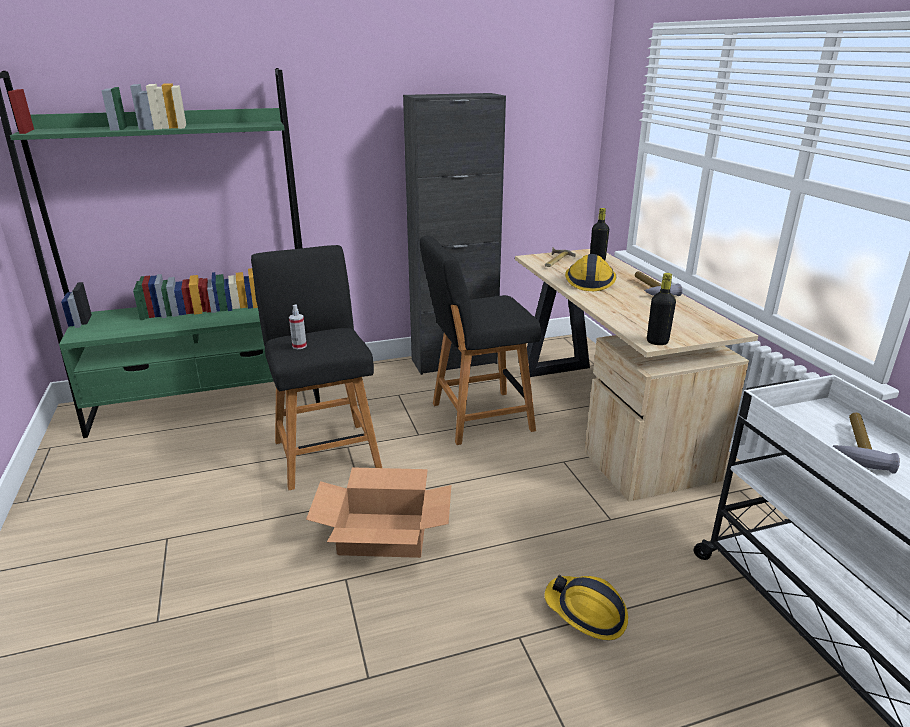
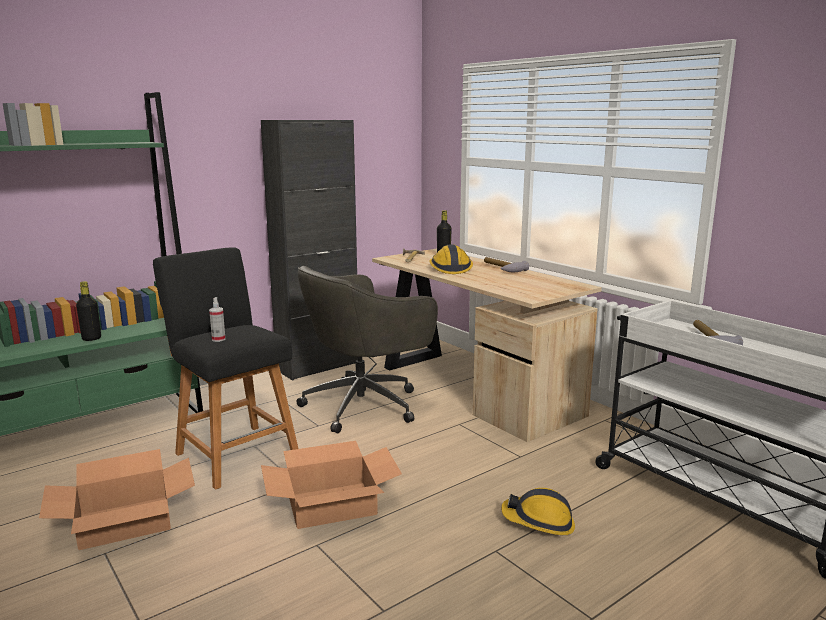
camera: 20 degrees left, 10 degrees down
(198, 508) = (125, 522): none -> cardboard box
(476, 418) = (365, 405): black stool -> grey office chair
(657, 342) = (534, 297): black bottle -> black bottle (91, 338)

